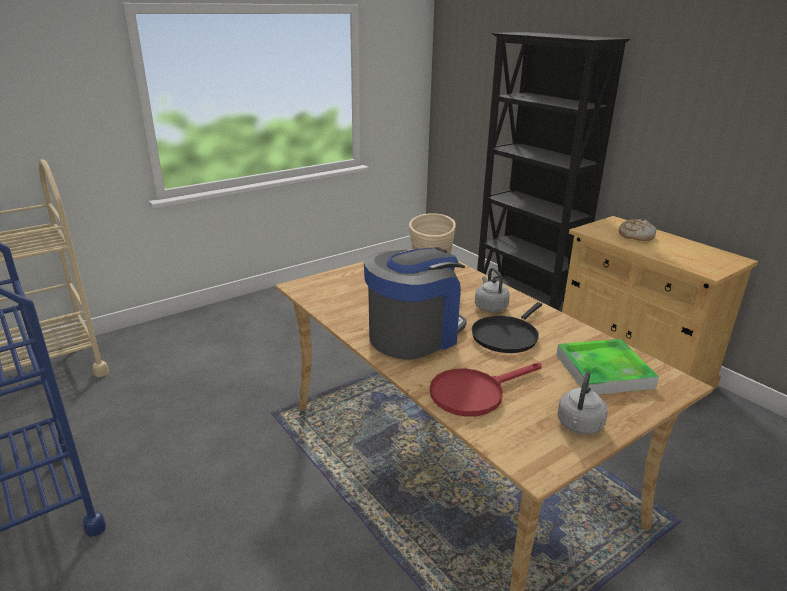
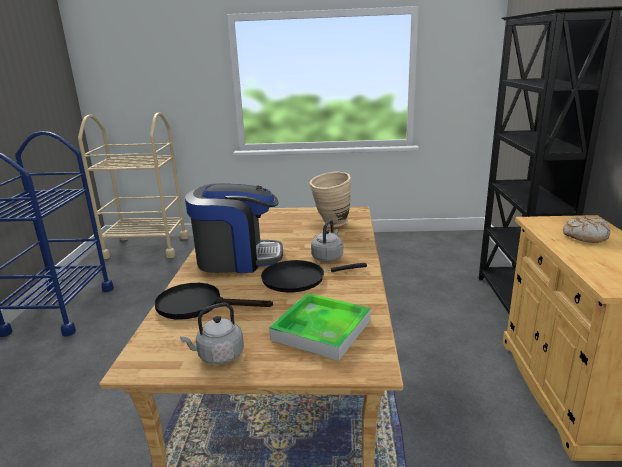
camera: 40 degrees right, 5 degrees down
(474, 393) = (198, 305): red frying pan -> black frying pan

